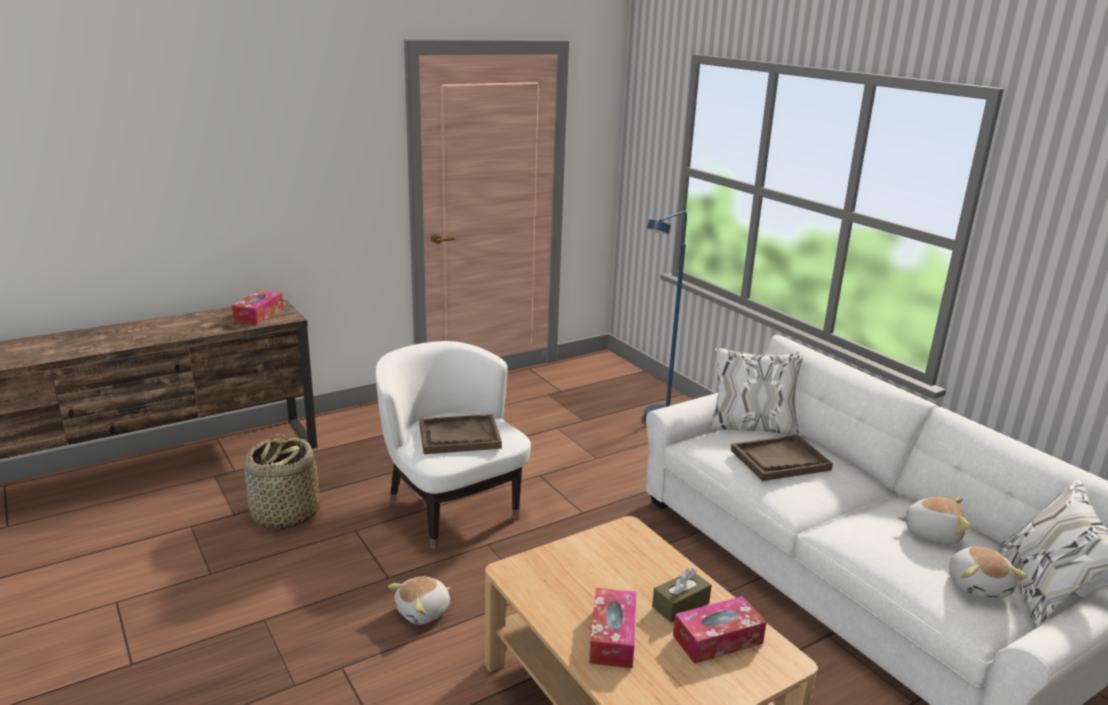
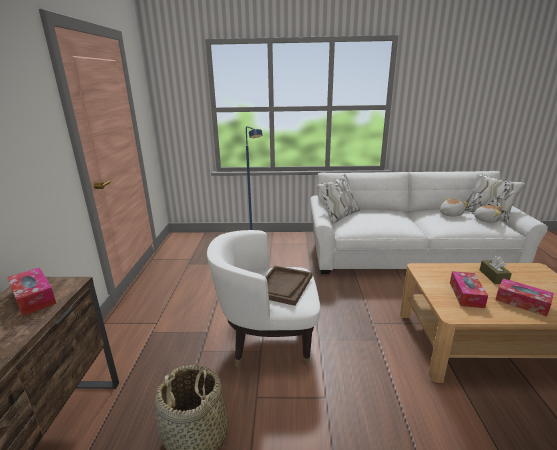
camera: 55 degrees left, 0 degrees up
(424, 611) = (373, 392): plush toy -> none
(717, 639) = (523, 277): tissue box -> tissue box (466, 294)
(780, 460) = (380, 218): brown tray -> none

